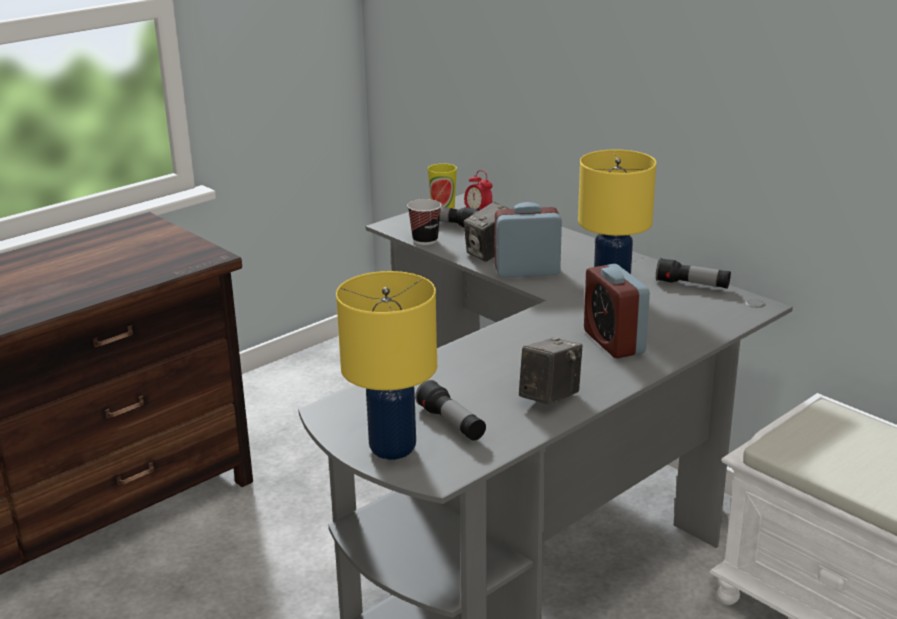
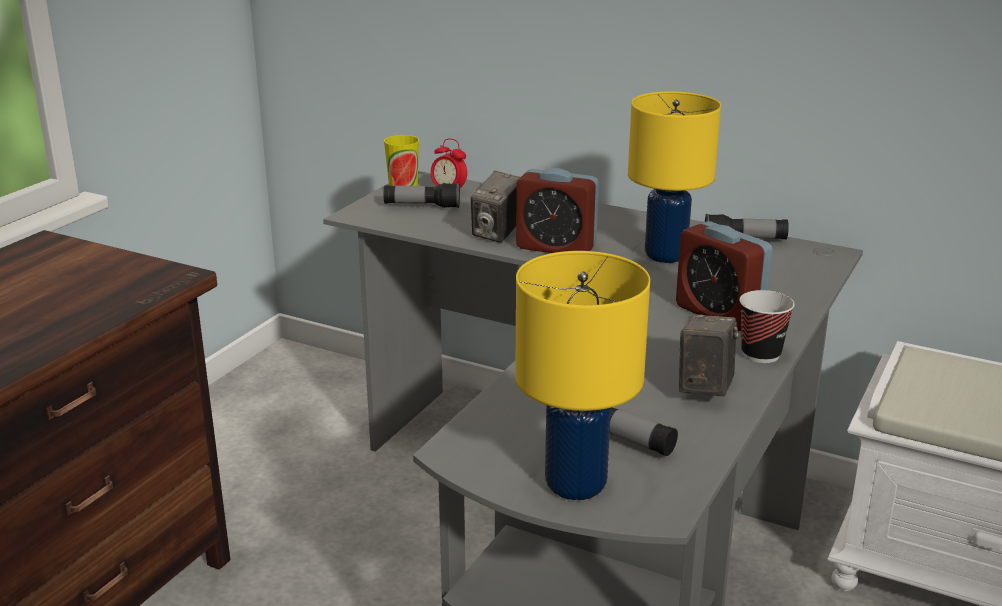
camera: 20 degrees left, 0 degrees up
(425, 240) = (409, 227): cup -> cup (761, 354)
(527, 271) = (556, 247): alarm clock -> alarm clock turned 135 degrees counterclockwise

